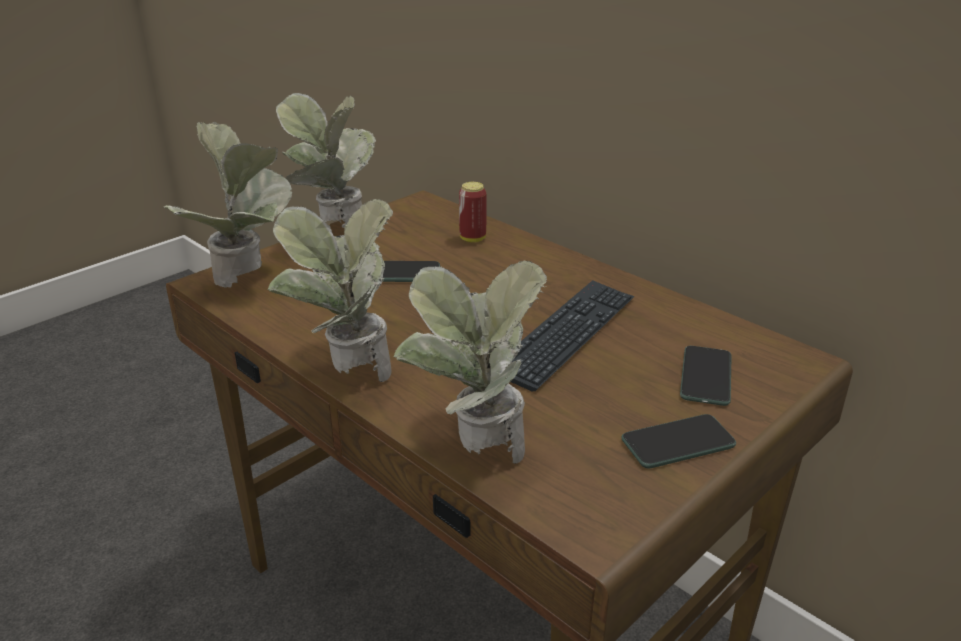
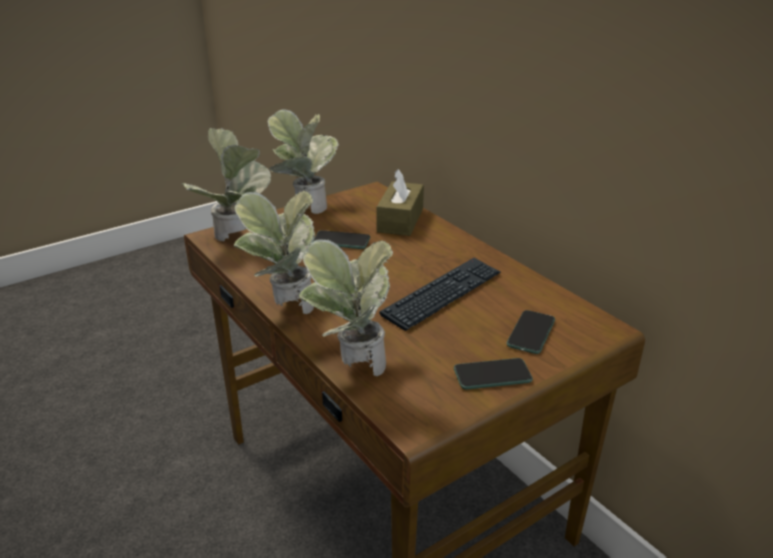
camera: 10 degrees right, 0 degrees up
(472, 239) = (400, 220): can -> brown tissue box

